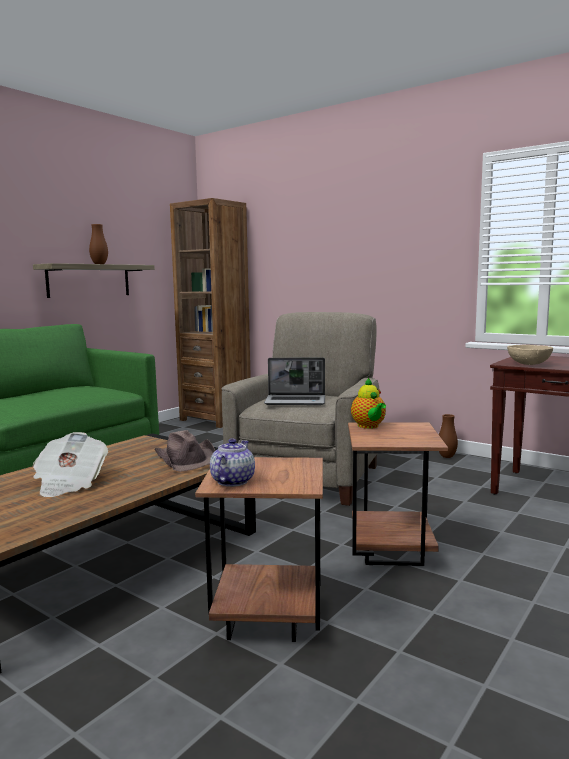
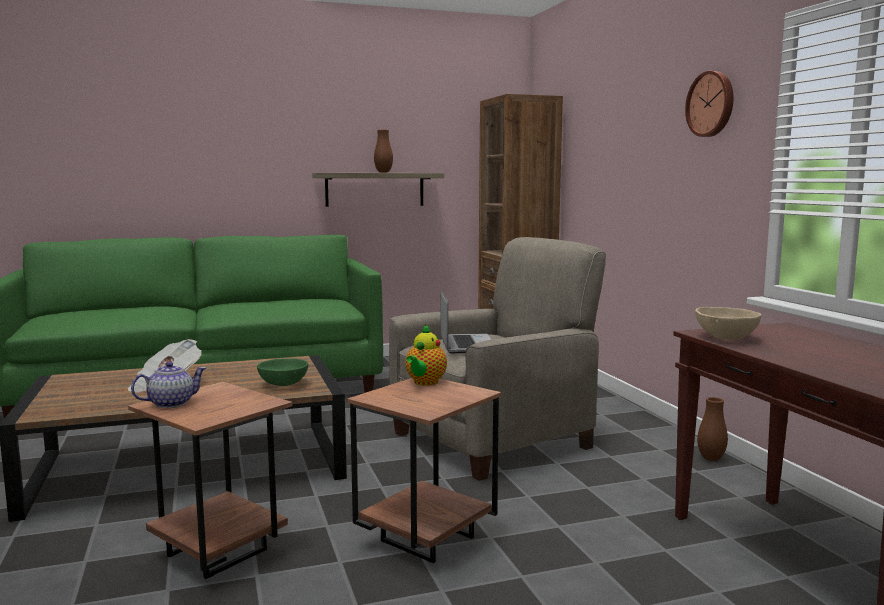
camera: 35 degrees right, 0 degrees up
(186, 459) = (284, 384): brown hat -> green bowl
(296, 401) = (466, 345): laptop -> laptop turned 135 degrees counterclockwise
(416, 212) = (711, 104): none -> wall clock

